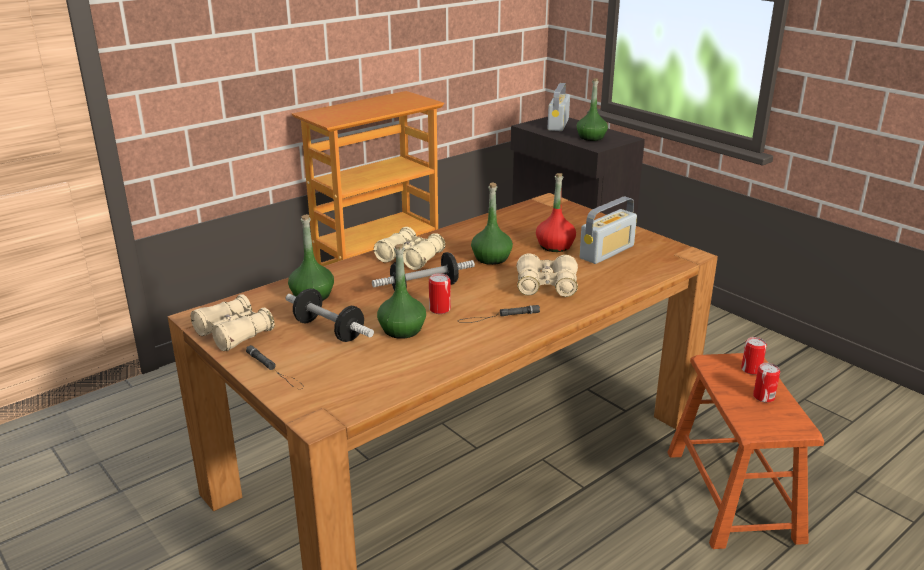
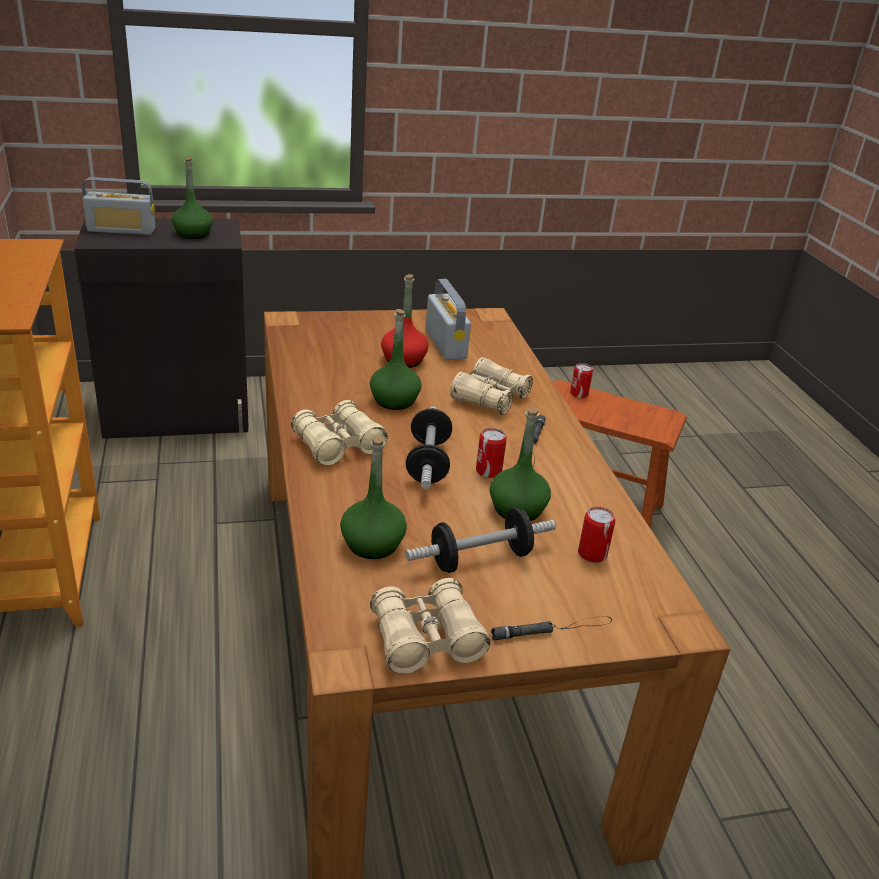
camera: 65 degrees left, 5 degrees up
(558, 124) = (121, 230): radio -> radio turned 45 degrees counterclockwise
(763, 397) = (619, 408): can -> can (592, 554)

